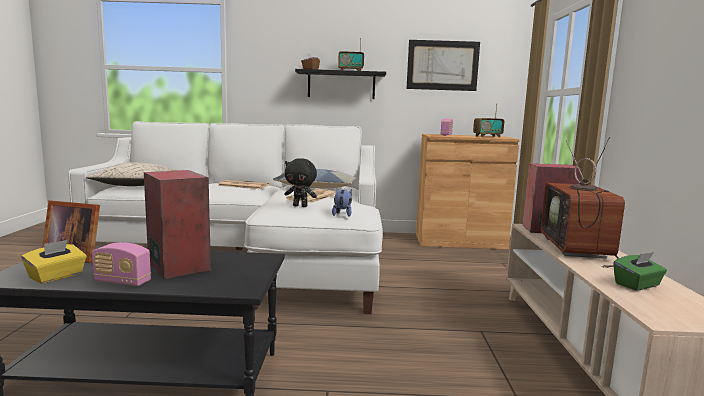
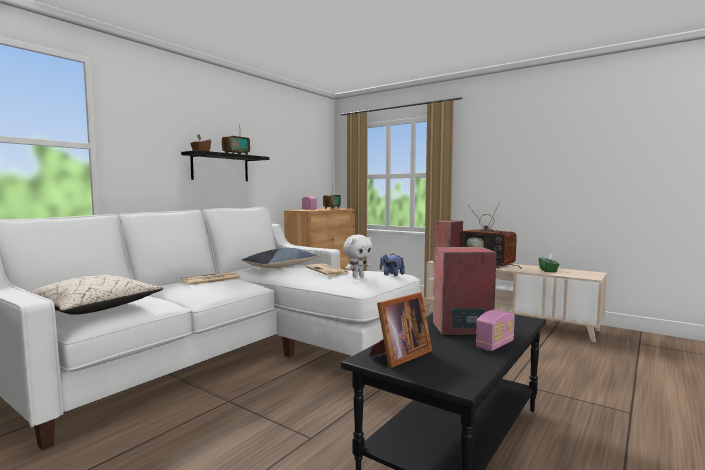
camera: 55 degrees left, 5 degrees down
(57, 276) = (465, 364): yellow tissue box -> none
(300, 206) = (357, 276): black plush toy -> white plush toy
(442, 65) = (290, 153): picture -> none

